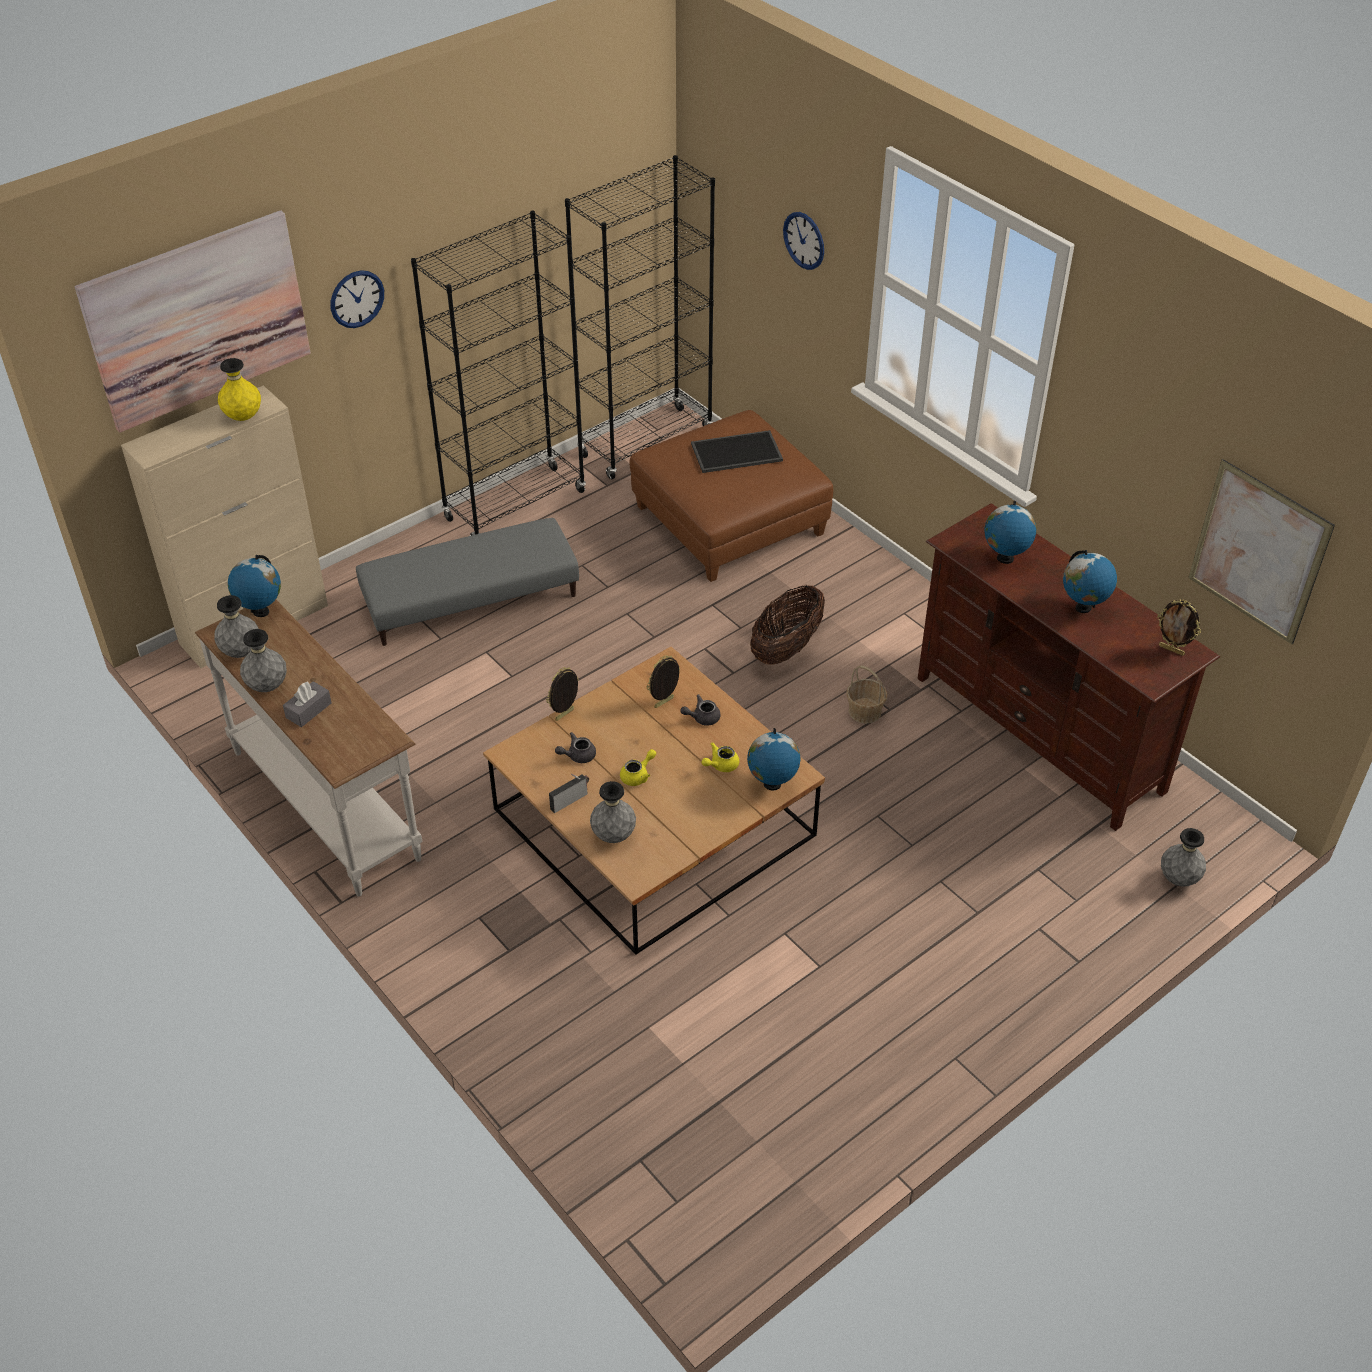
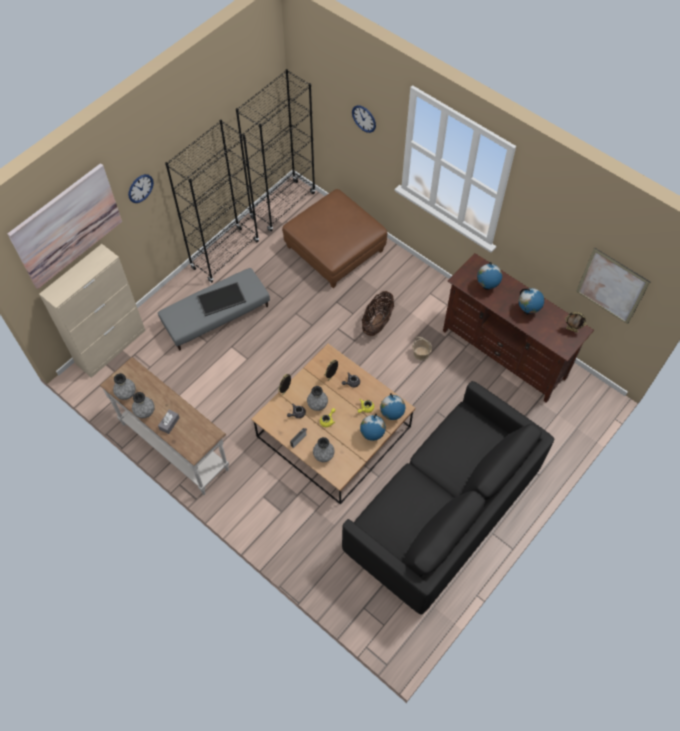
camera: 10 degrees left, 15 degrees up
(243, 417) = (97, 266): yellow vase -> none
(260, 612) = (129, 368): globe -> globe (372, 435)
(736, 453) = (336, 220): tray -> tray (221, 300)
(851, 1001) = (442, 512): none -> black sofa
(1178, 879) = (577, 424): grey vase -> grey vase (317, 405)

